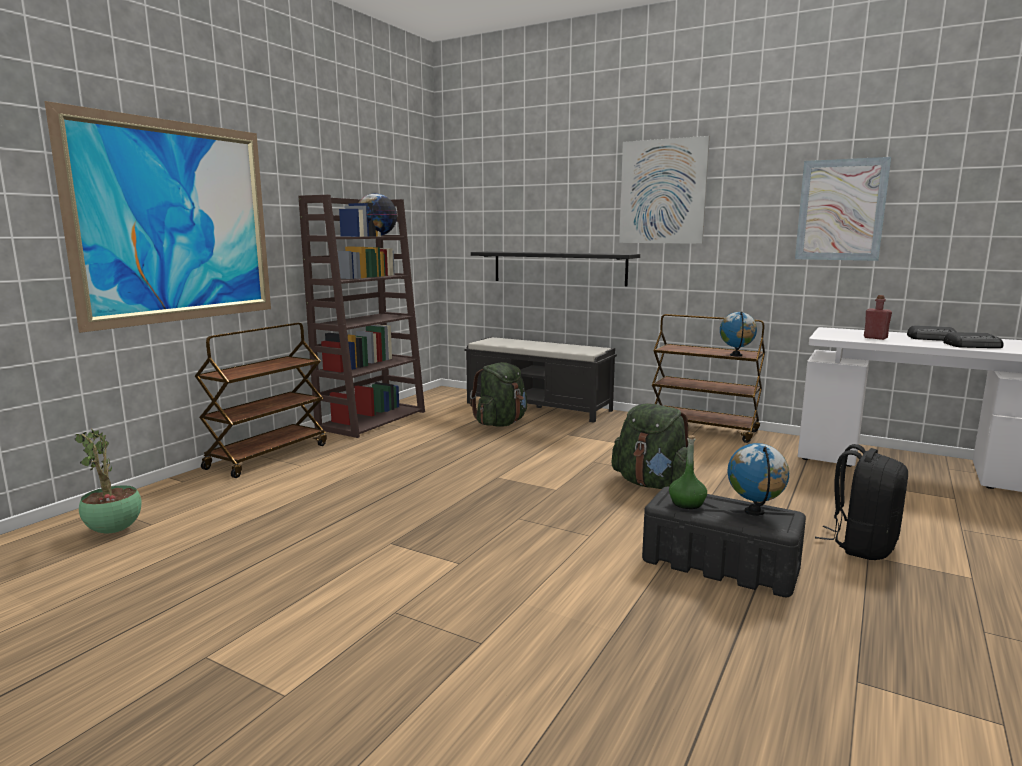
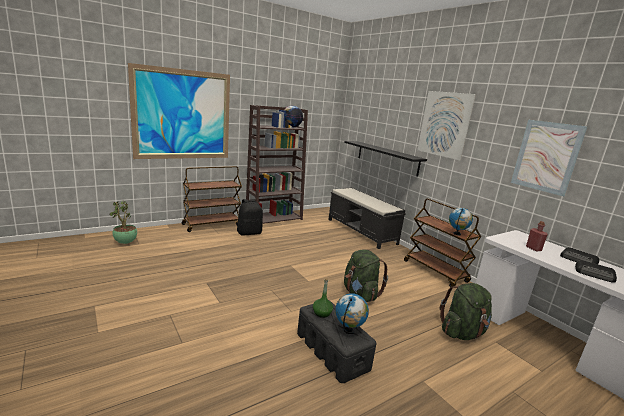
camera: 25 degrees right, 5 degrees up
(501, 423) = (329, 236): green backpack -> green backpack (462, 333)
(861, 546) = (428, 374): black backpack -> black backpack (249, 233)

